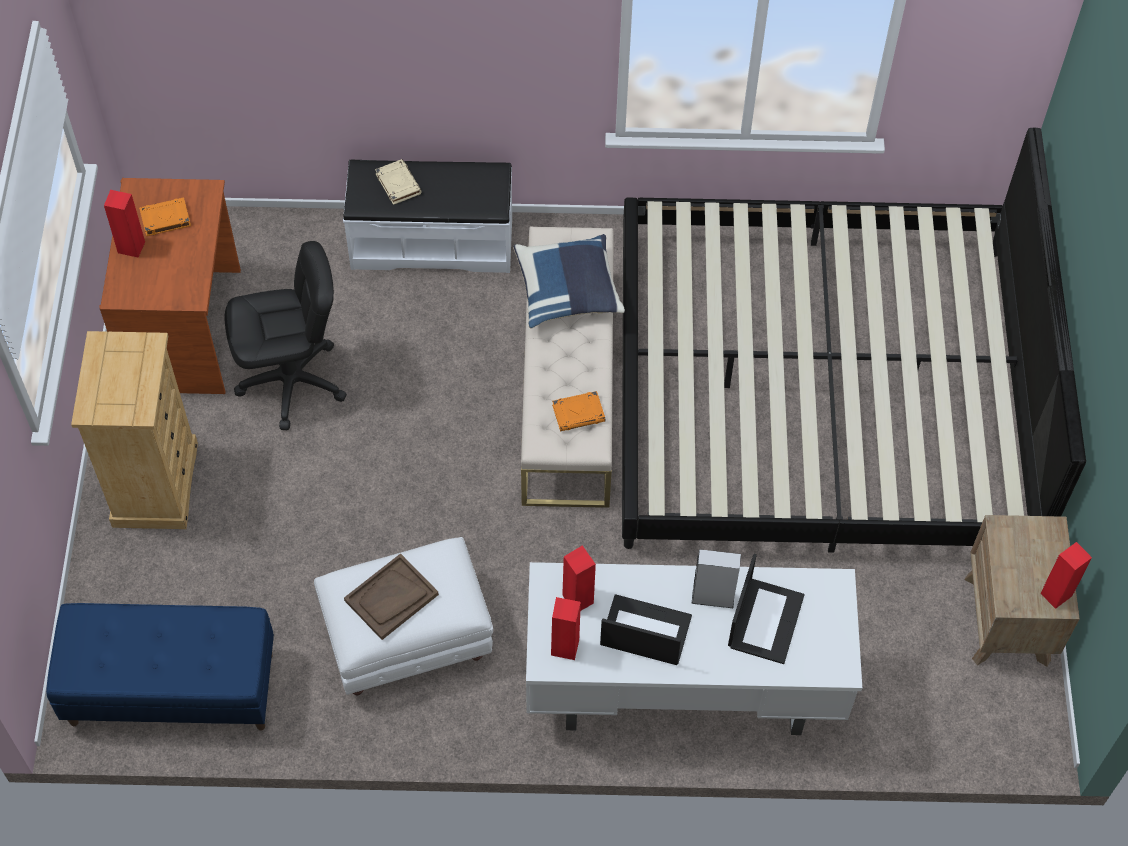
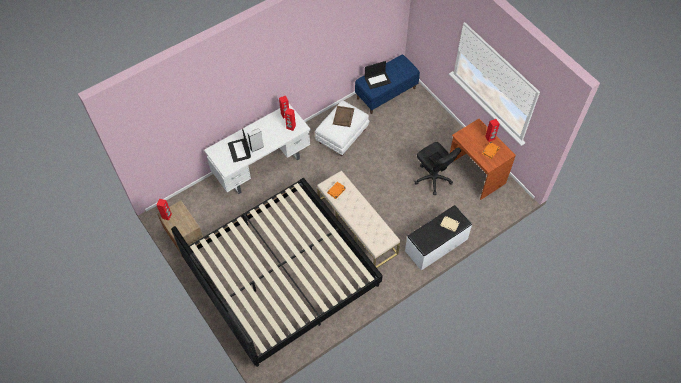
camera: 145 degrees right, 0 degrees up
(155, 484) = (439, 132): beige dresser -> none
(292, 382) = (433, 178): black office chair -> black office chair turned 75 degrees counterclockwise
(568, 292) = (370, 225): blue pillow -> none
(644, 631) = (268, 130): laptop -> laptop (377, 80)

